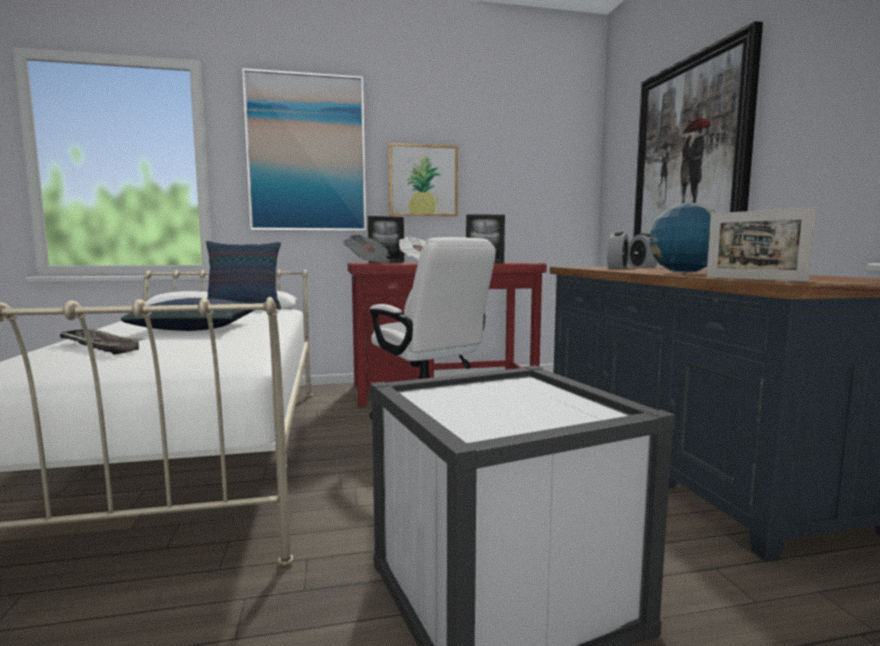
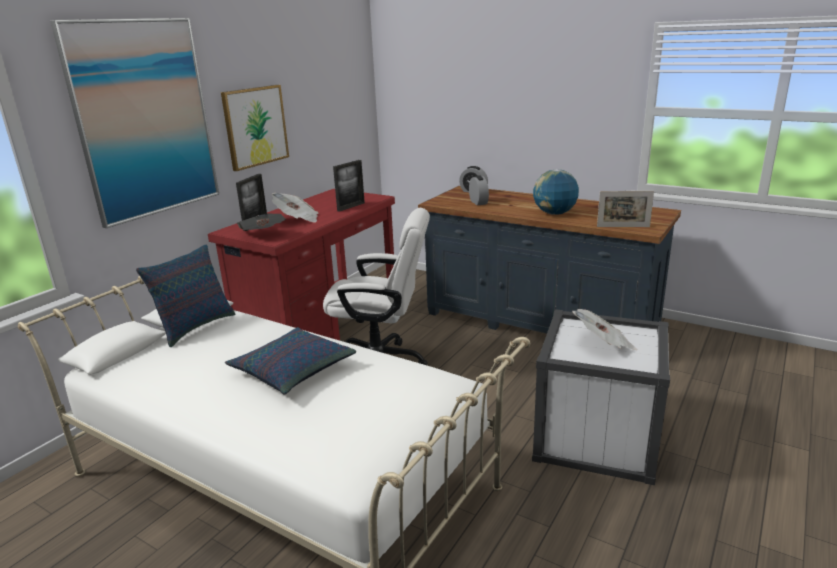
camera: 45 degrees left, 15 degrees up
(98, 346) = (323, 423): tray -> none
(502, 404) = (603, 344): none -> newspaper
(689, 162) = (486, 104): picture -> none

